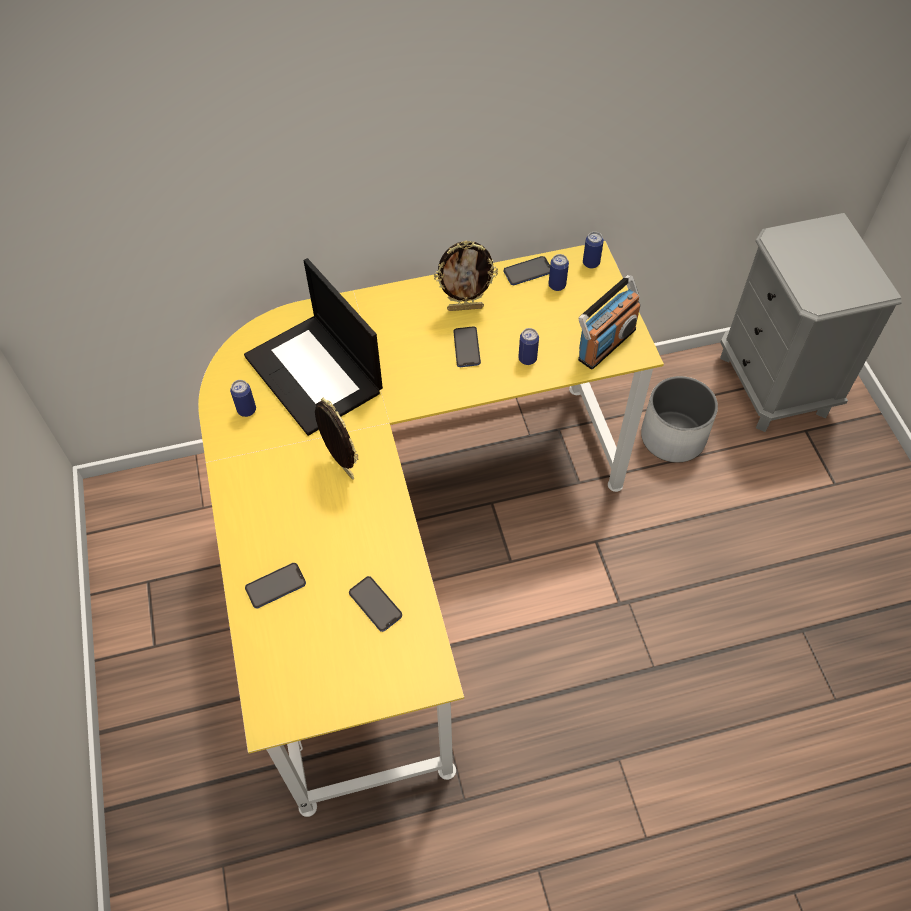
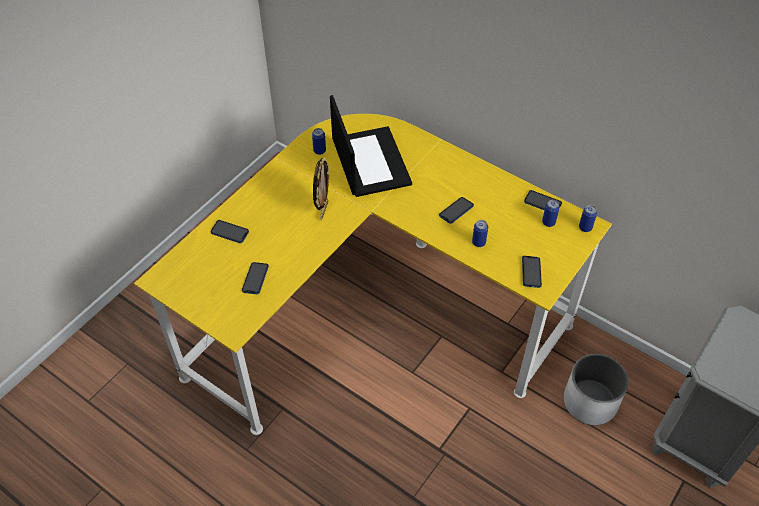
camera: 50 degrees right, 5 degrees down
(315, 374) = (369, 161): laptop -> laptop turned 150 degrees clockwise
(465, 307) = (483, 192): picture frame -> none
(606, 344) = (531, 272): radio -> phone

